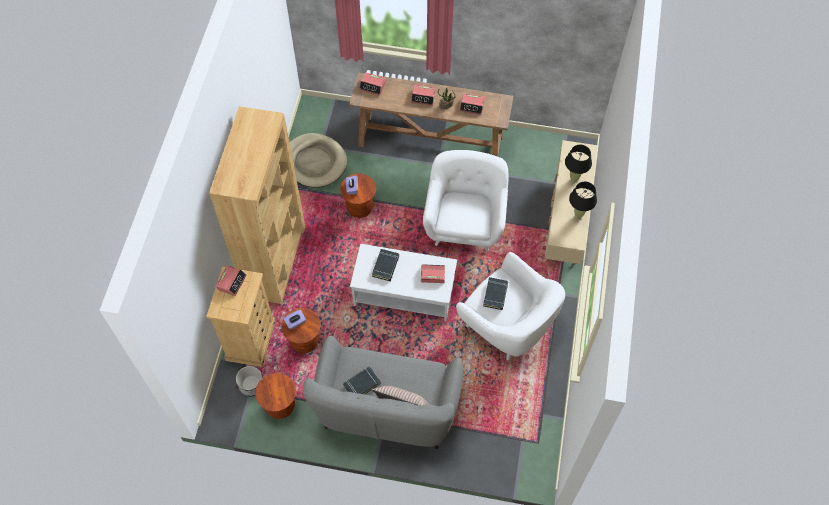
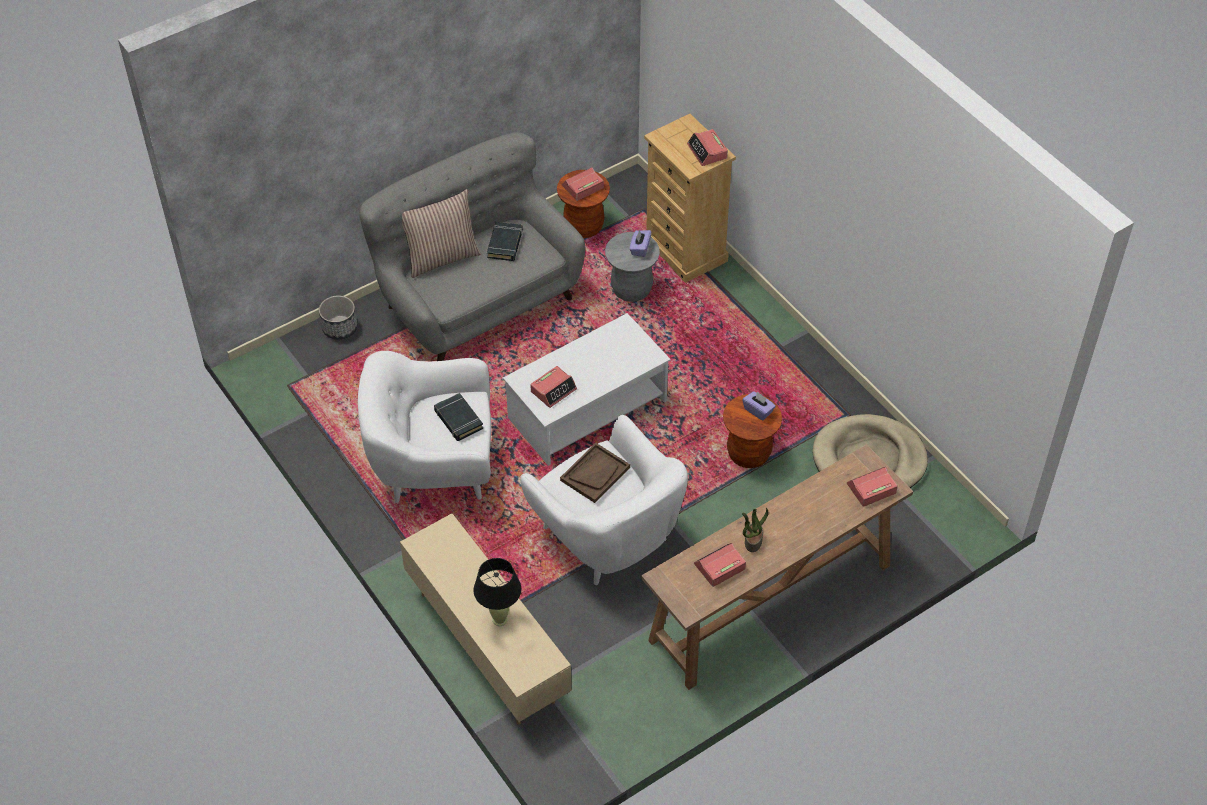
camera: 135 degrees right, 10 degrees down
(251, 385) = (633, 221): planter -> planter (340, 327)
(275, 261) = (762, 331): brown bookcase -> none
(304, 342) = (631, 289): brown stool -> grey stool
(385, 266) = (613, 359): black book -> none
(423, 97) = (793, 527): alarm clock -> alarm clock (582, 187)
(461, 214) = (595, 474): none -> brown tray
(578, 216) = (447, 576): black table lamp -> none

